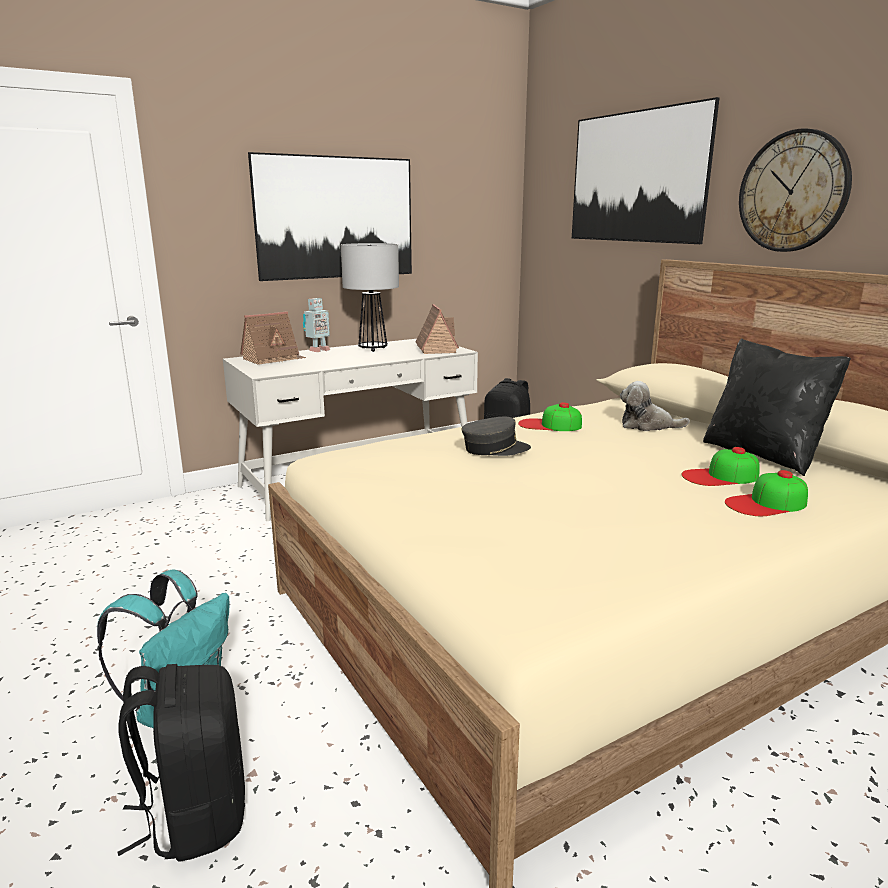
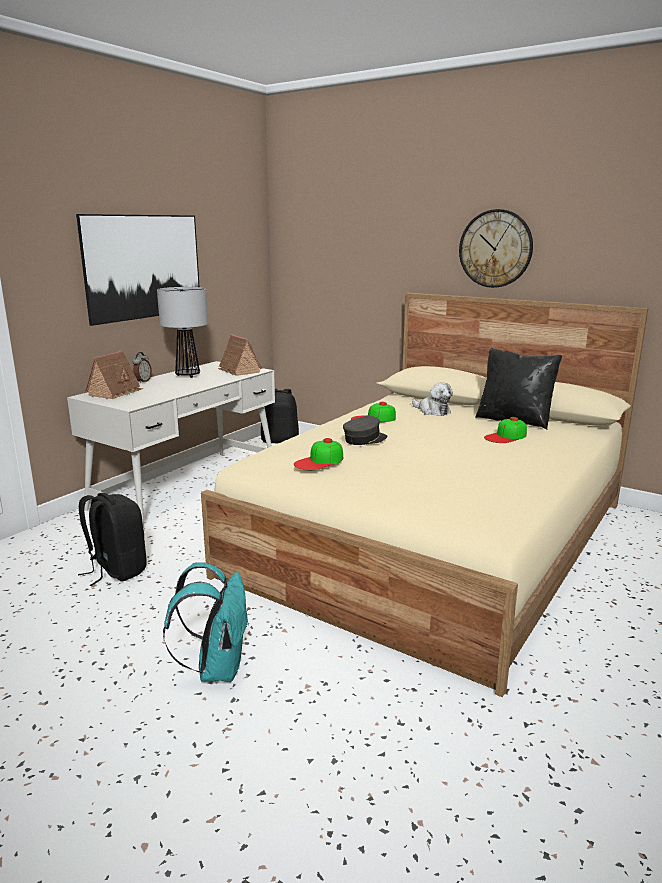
camera: 25 degrees left, 0 degrees up
(195, 815) = (294, 718): black backpack -> black backpack (116, 570)
(318, 350) = (142, 381): toy robot -> alarm clock
(636, 177) = (376, 232): picture -> none
(647, 426) = (432, 411): plush toy -> plush toy turned 120 degrees counterclockwise
(766, 503) = (544, 448): cap -> cap (319, 461)

